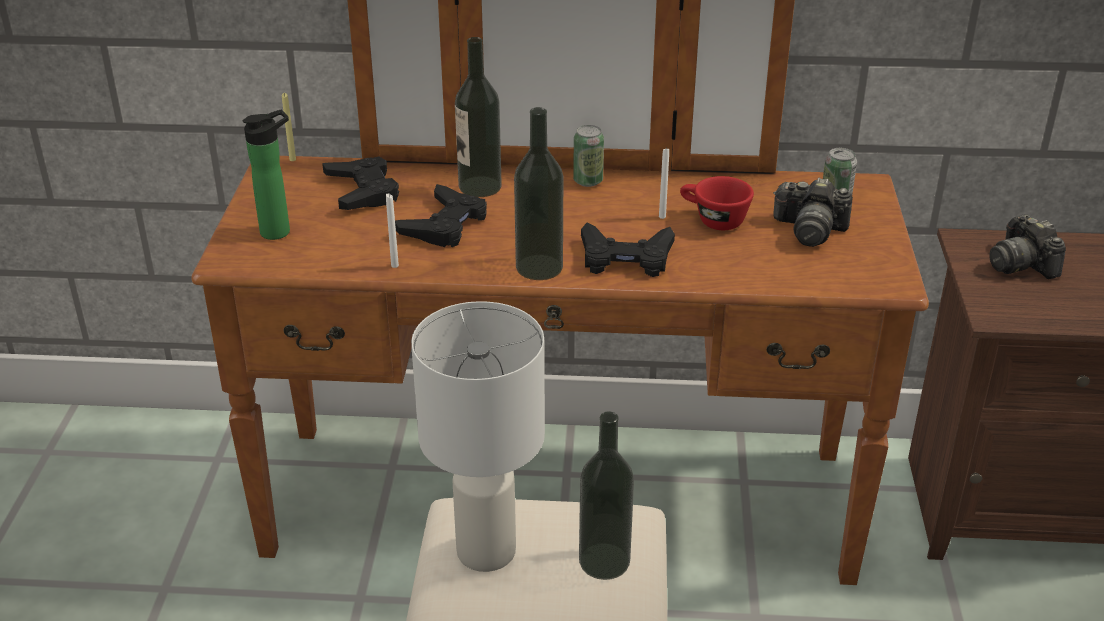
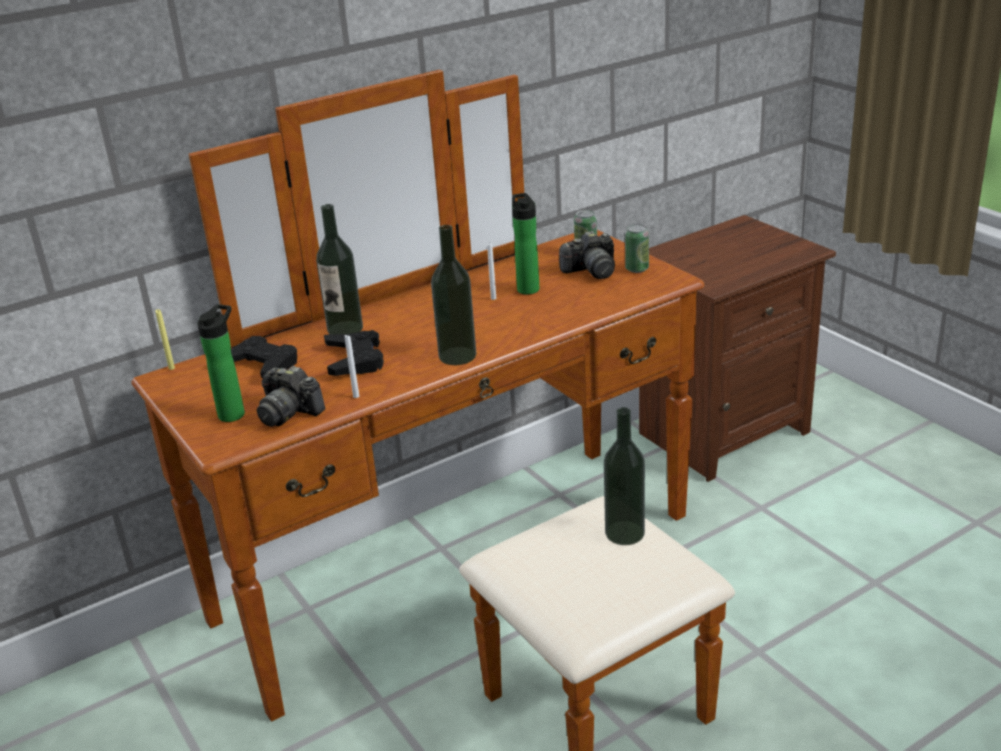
camera: 35 degrees left, 5 degrees down
(487, 549) = (546, 565): white table lamp -> none
(588, 181) = (415, 298): can -> can (637, 269)
(625, 258) = (505, 328): black game controller -> none
(713, 220) = (527, 288): red cup -> bottle
(1021, 264) = (694, 256): camera -> camera (289, 412)

